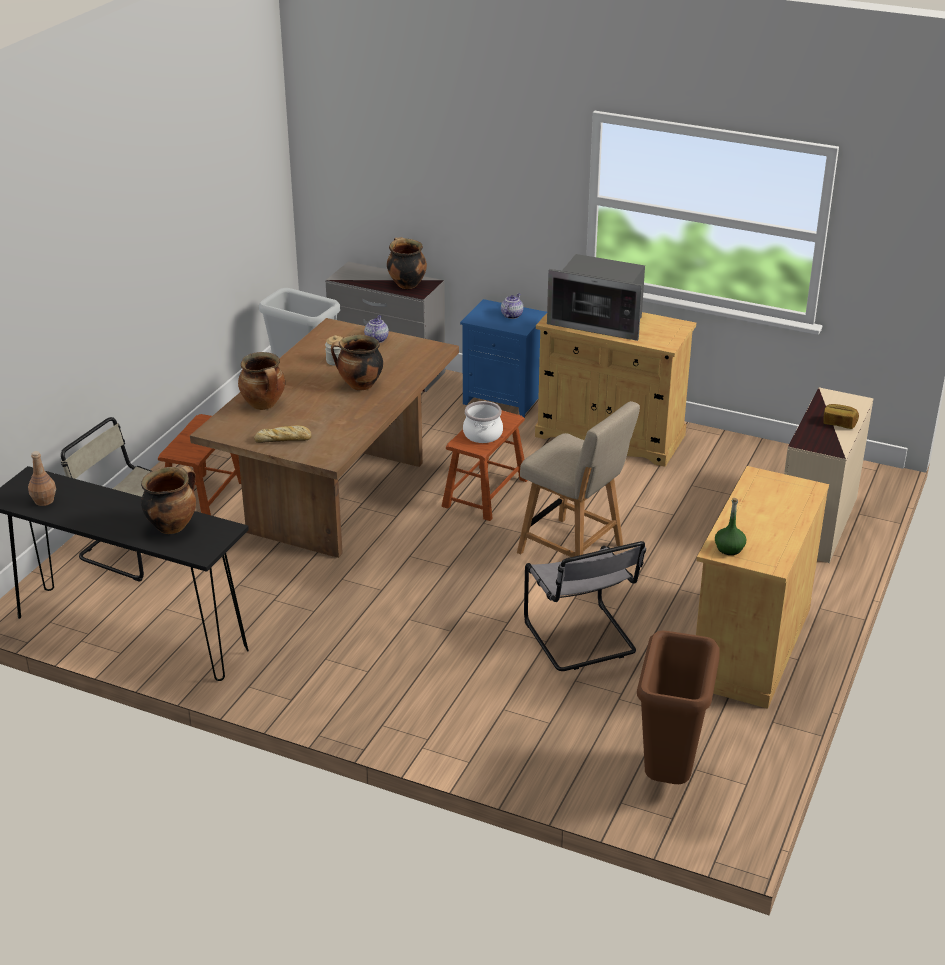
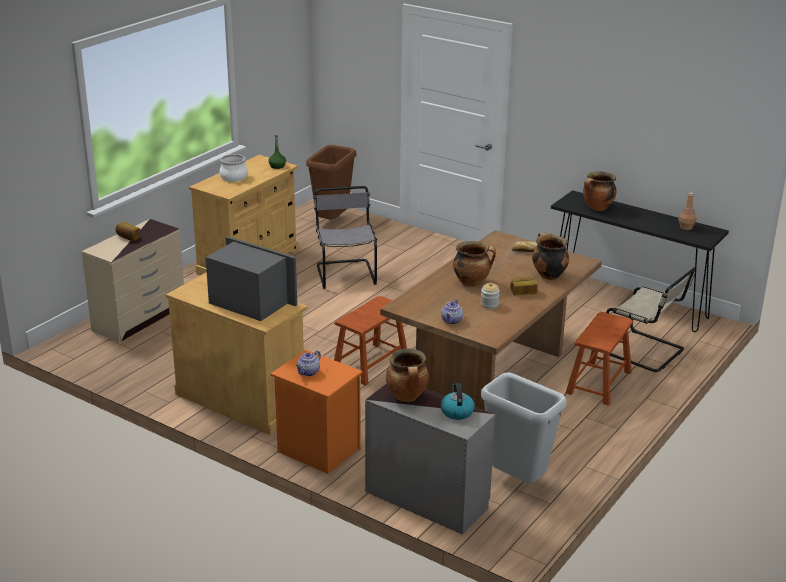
camera: 170 degrees left, 5 degrees down
(296, 379) = (523, 292): none -> bread
(359, 278) = (456, 411): none -> kettle
(482, 434) = (374, 310): cooking pot -> cooking pot (234, 177)
(505, 399) = (316, 450): blue nightstand -> orange nightstand
(574, 551) = (323, 319): beige chair -> none

